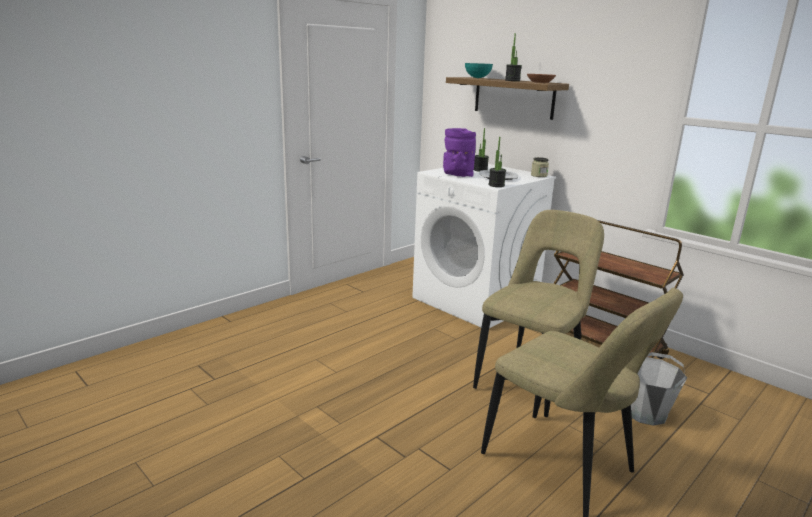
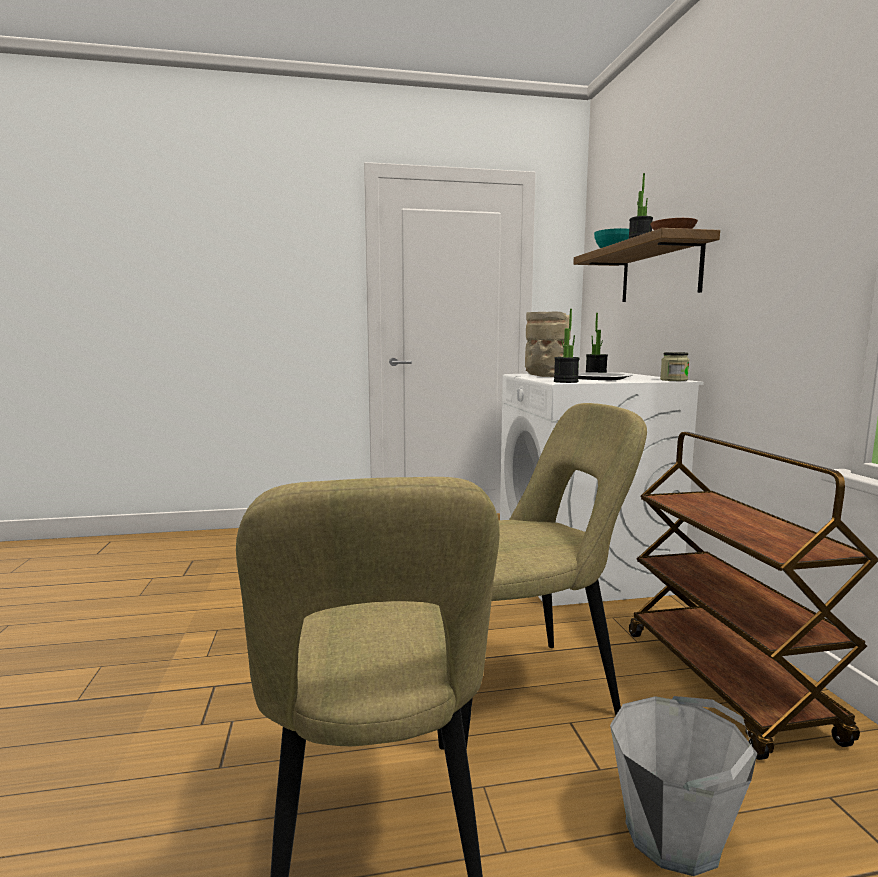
camera: 35 degrees right, 10 degrees down
(457, 174) = (546, 376): purple vase -> beige vase

